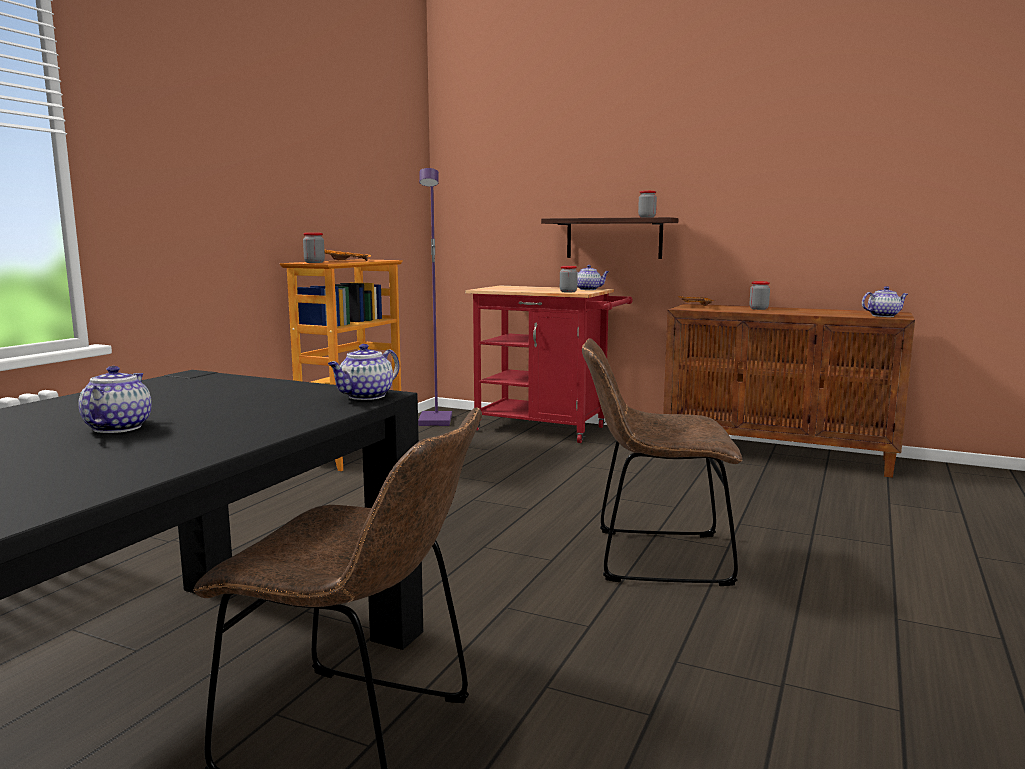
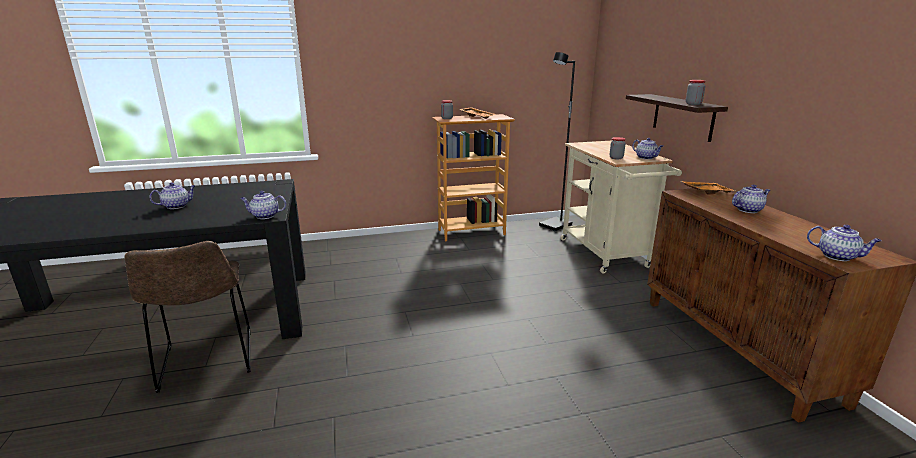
camera: 50 degrees right, 10 degrees up
(436, 421) = (555, 226): purple floor lamp -> black floor lamp
(548, 429) = (607, 255): red cart -> beige cart
(653, 557) = (456, 364): brown chair -> none
(758, 309) = (748, 210): jar -> teapot

